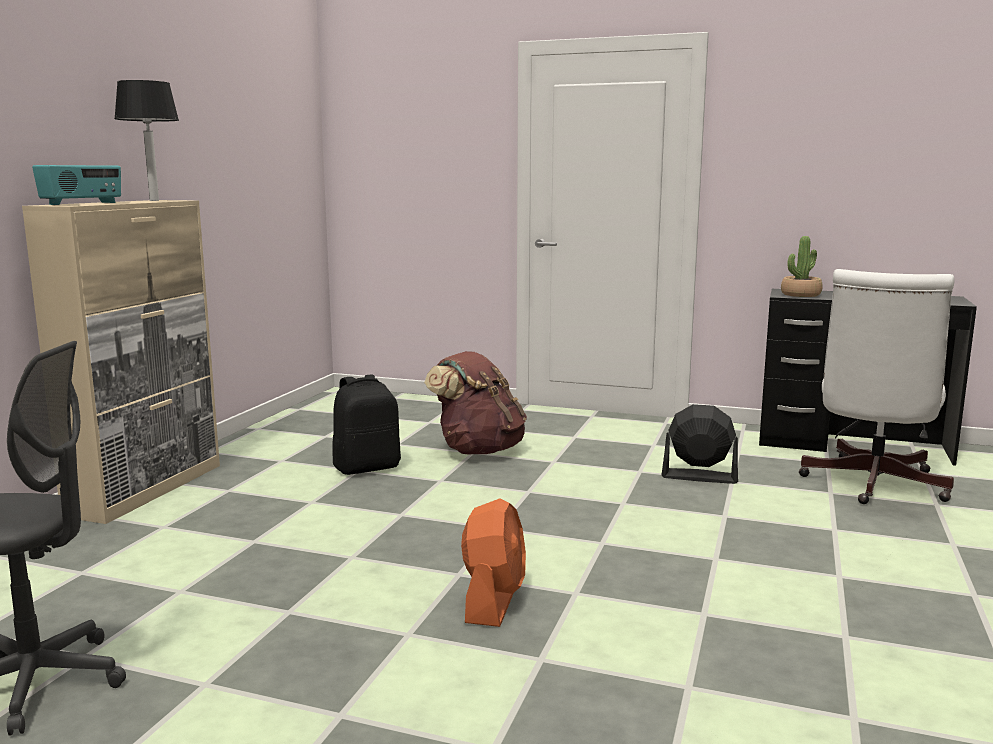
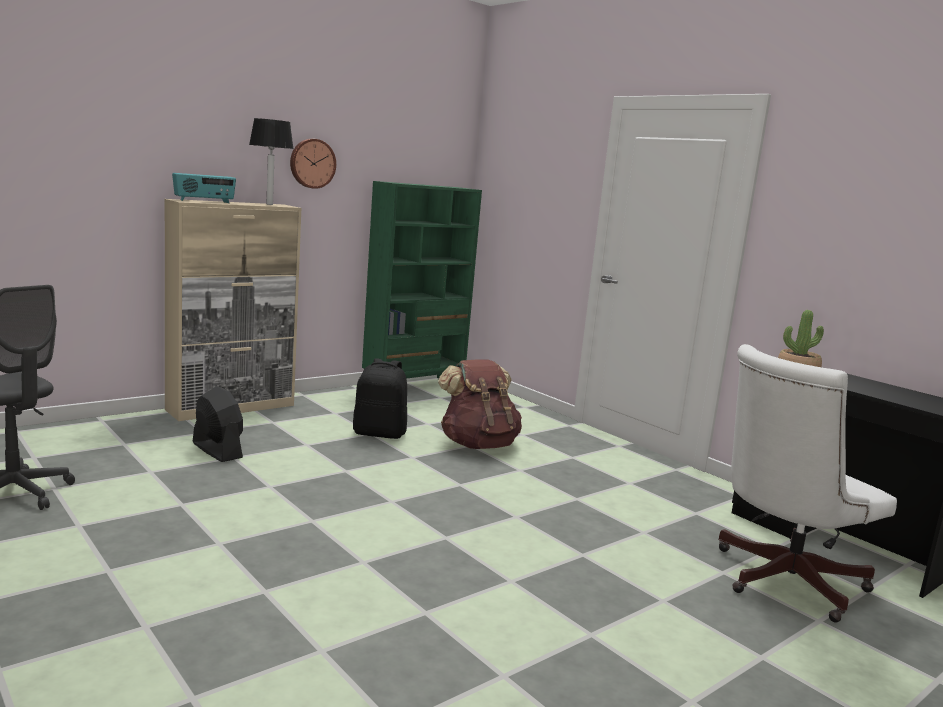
camera: 30 degrees right, 0 degrees up
(176, 141) = (312, 163): none -> wall clock
(316, 411) = (414, 386): none -> green bookcase
(493, 600) = (303, 545): orange fan -> none
(699, 476) = (621, 519): black fan -> black fan (217, 450)

